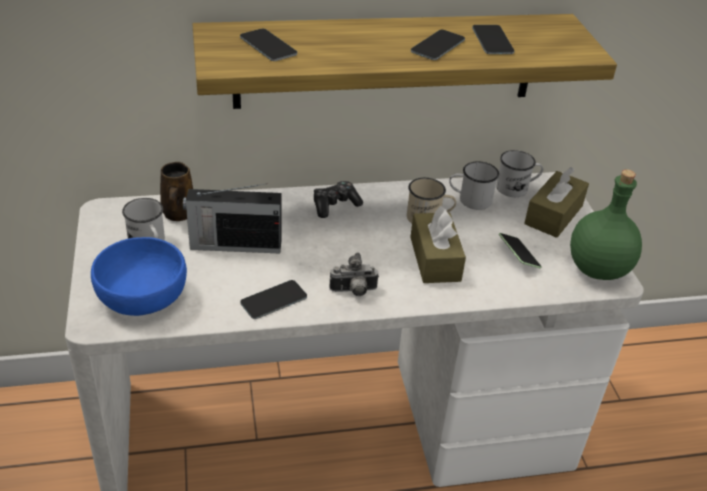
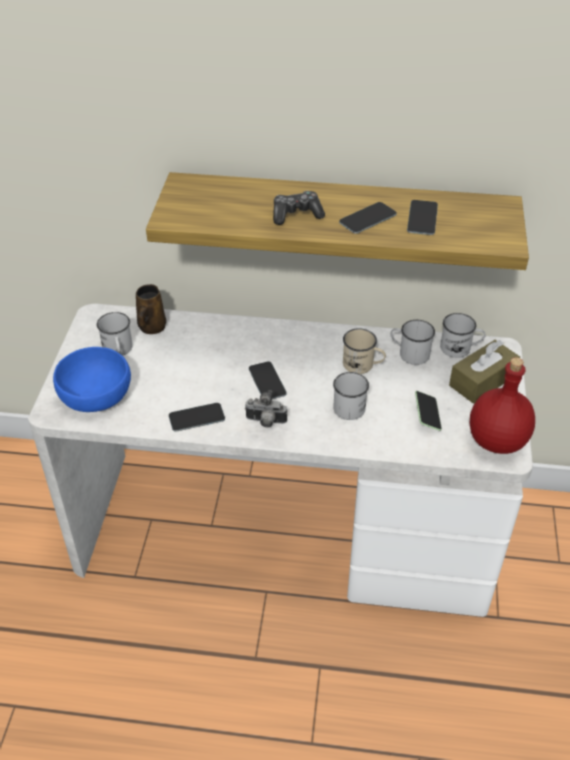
camera: 20 degrees right, 5 degrees up
(234, 245) = (185, 363): radio -> none
(268, 45) = (219, 202): phone -> phone (267, 381)
(335, 205) = (285, 339): game controller -> game controller (296, 214)
(435, 259) = (350, 405): brown tissue box -> white mug
(597, 270) = (496, 441): green bottle -> red bottle

